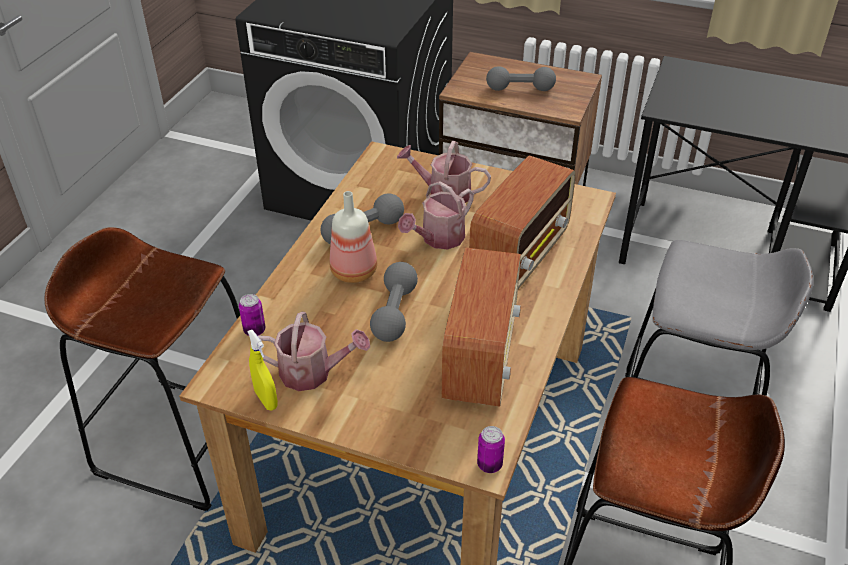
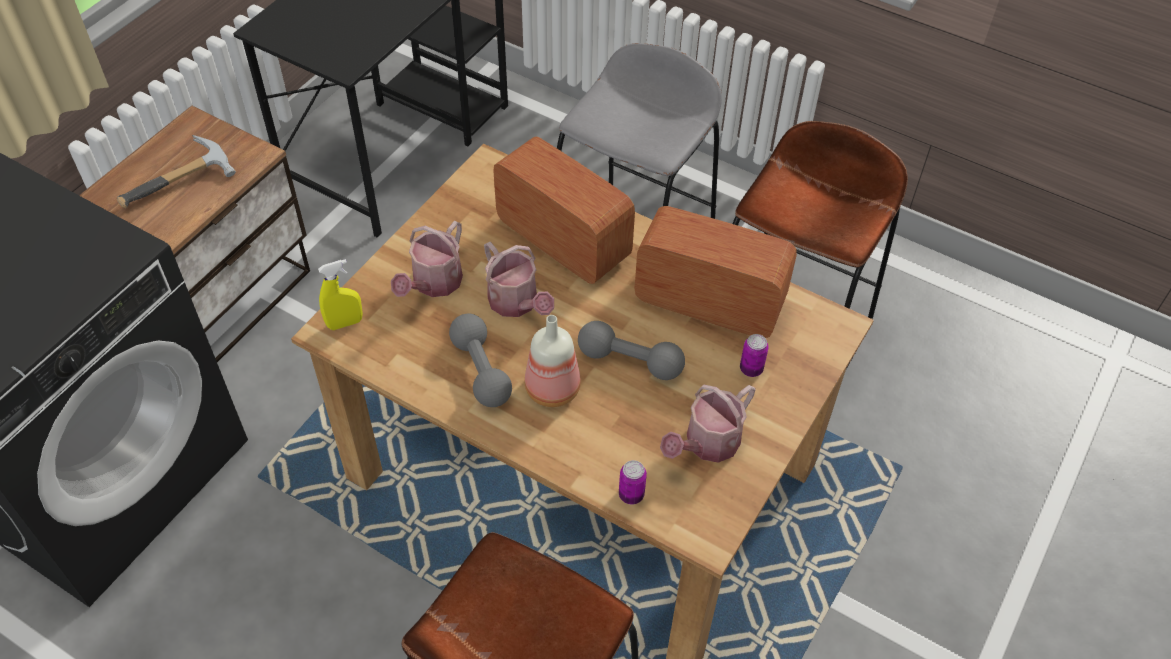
camera: 80 degrees left, 10 degrees up
(266, 400) = (740, 490): yellow spray bottle -> yellow spray bottle (345, 323)
(313, 372) = (707, 444): watering can -> watering can turned 150 degrees counterclockwise
(489, 465) = (840, 322): can -> can (751, 369)
(520, 89) = (182, 186): grey dumbbell -> hammer

